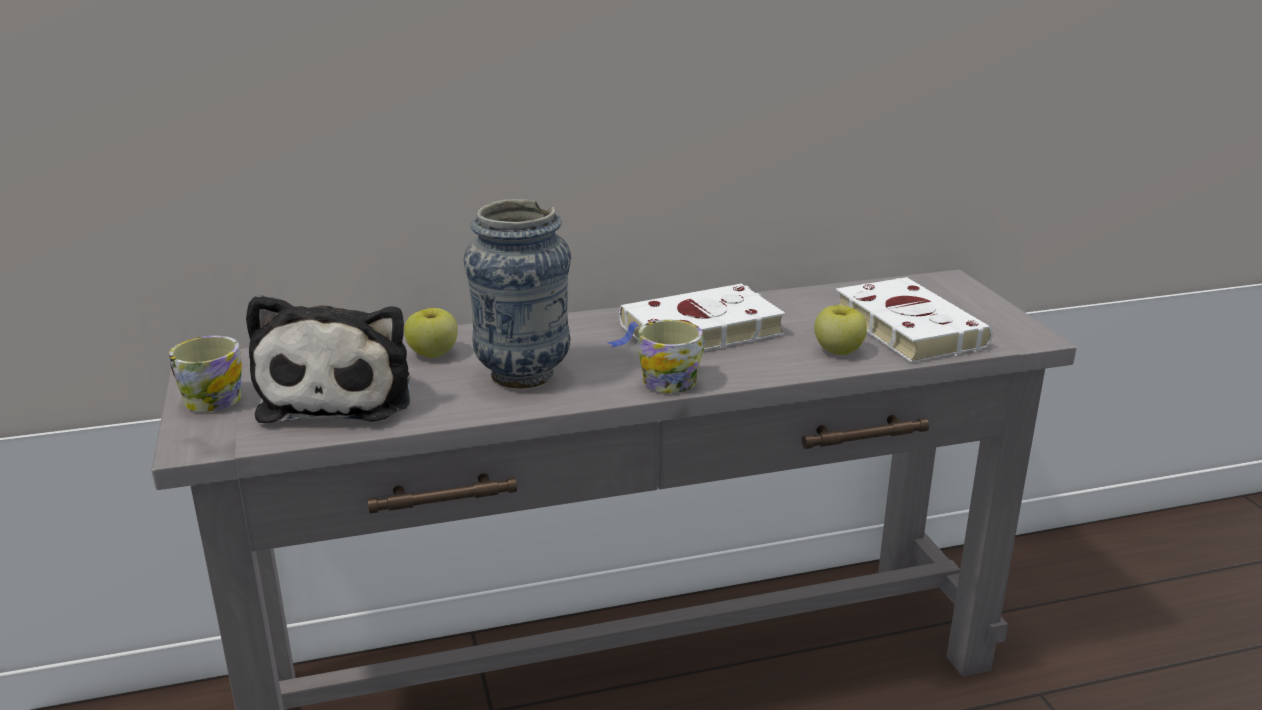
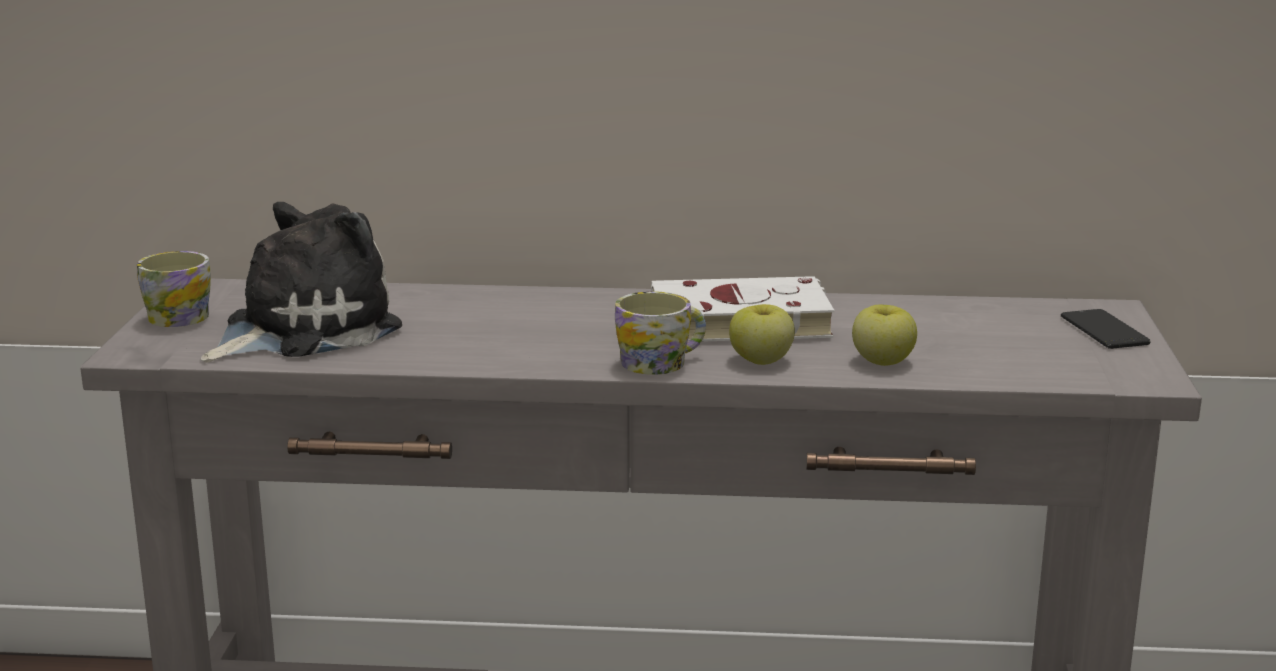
camera: 20 degrees right, 5 degrees down
(340, 394) = (302, 330): plush toy -> plush toy turned 150 degrees counterclockwise
(433, 354) = (425, 307): apple -> apple (761, 361)
(523, 375) = (501, 337): vase -> none
(905, 327) = (994, 349): white book -> none
(962, 299) = (1104, 330): none -> phone

